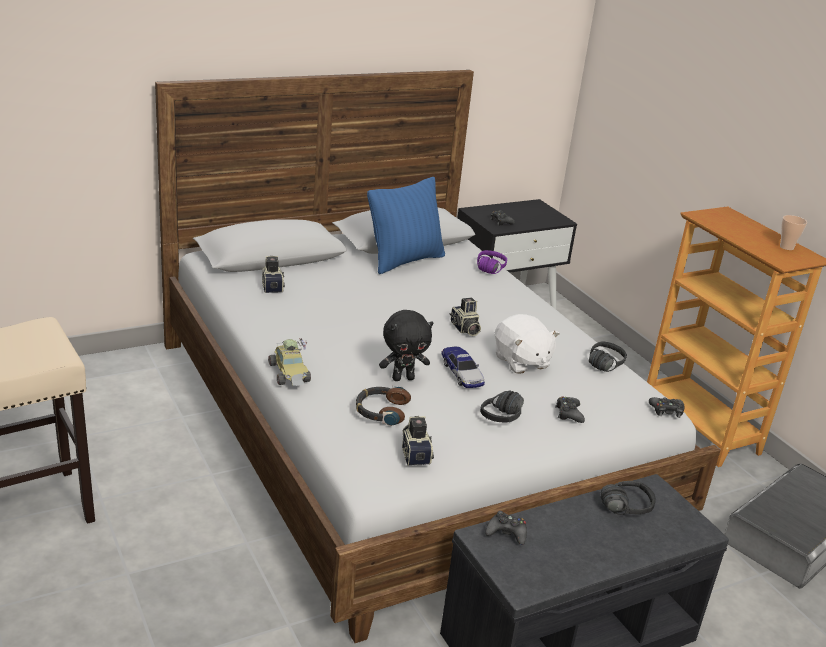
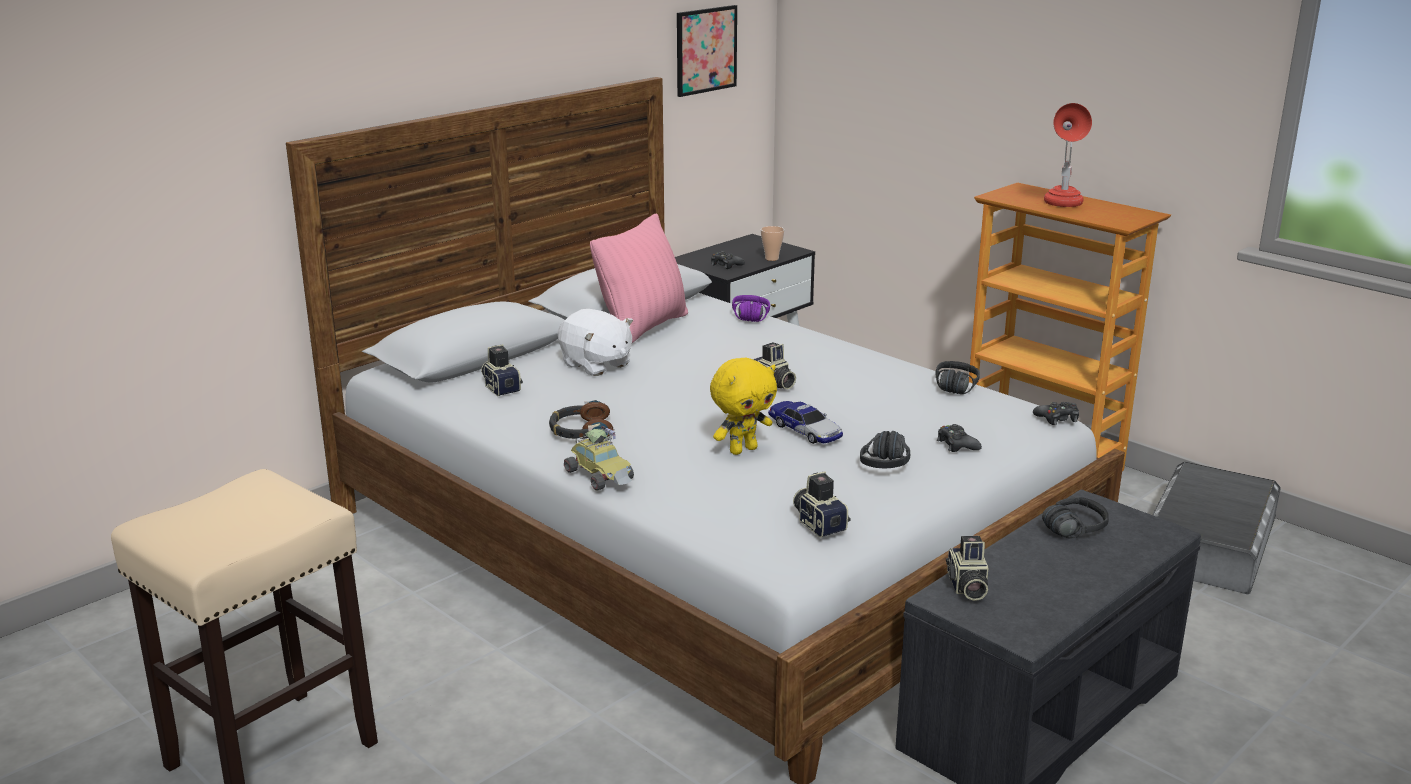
camera: 15 degrees left, 5 degrees down
(381, 411) = (745, 488): headphones -> headphones (580, 431)
(403, 378) = (742, 450): black plush toy -> yellow plush toy
(404, 261) = (643, 328): blue pillow -> pink pillow
(506, 533) = (966, 587): black game controller -> camera
(519, 54) = (706, 50): none -> picture
(521, 361) = (862, 404): white plush toy -> white plush toy (596, 365)
(747, 235) = (1062, 205): none -> red table lamp
(786, 247) = (1112, 209): cup -> cup (771, 258)

